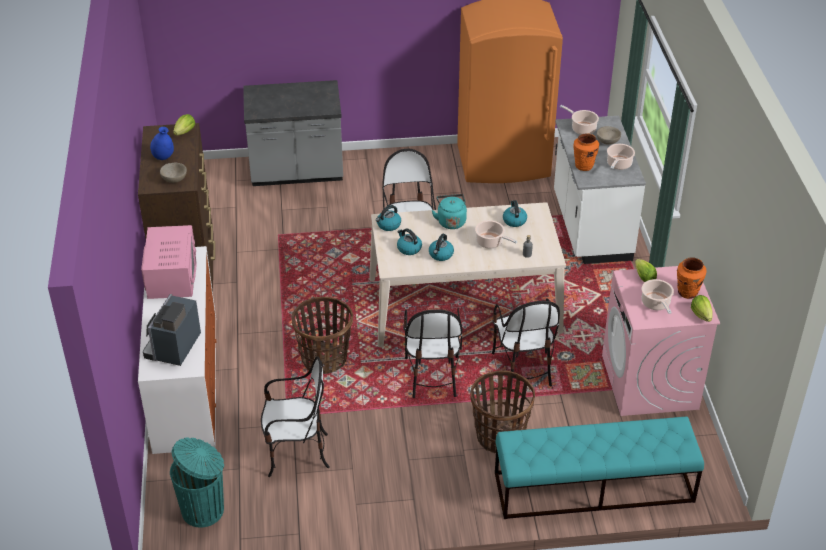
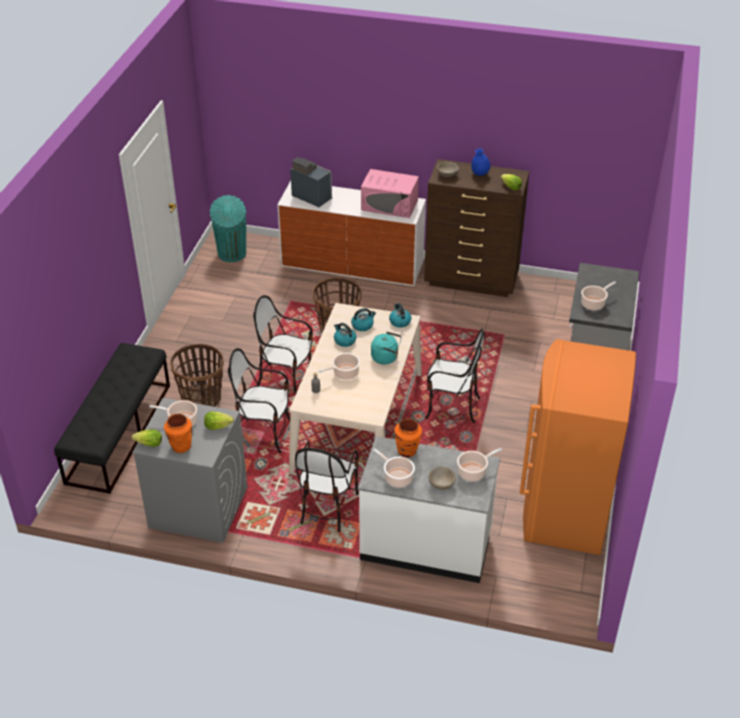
camera: 110 degrees right, 0 degrees up
(296, 453) = (253, 299): chair -> chair (327, 507)
(310, 103) = (594, 303): none -> cooking pot
(514, 220) = (366, 396): kettle -> none
(593, 487) = (119, 432): turquoise bench -> black bench
(650, 382) = (197, 507): pink washing machine -> grey washing machine

